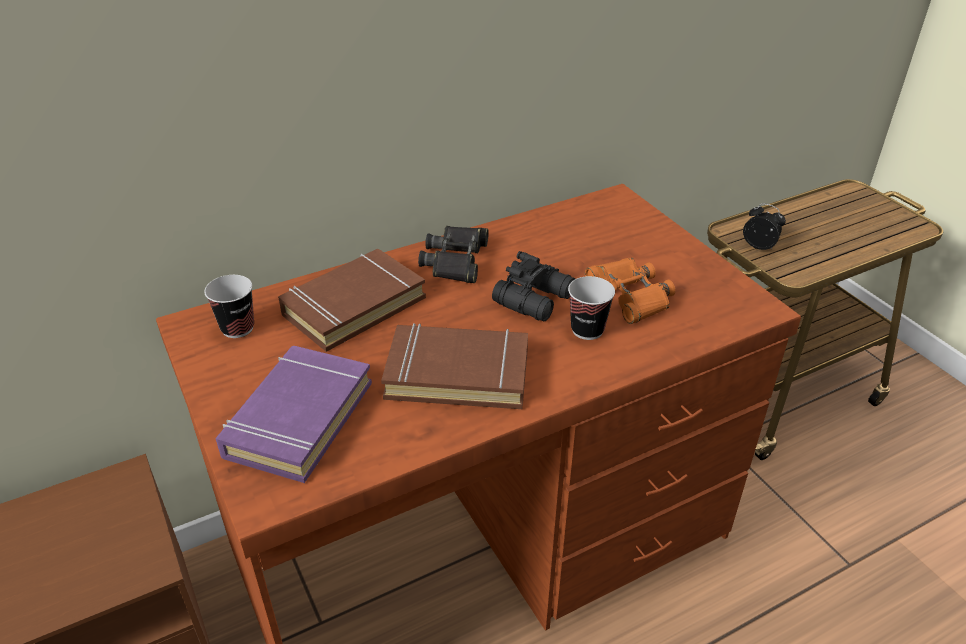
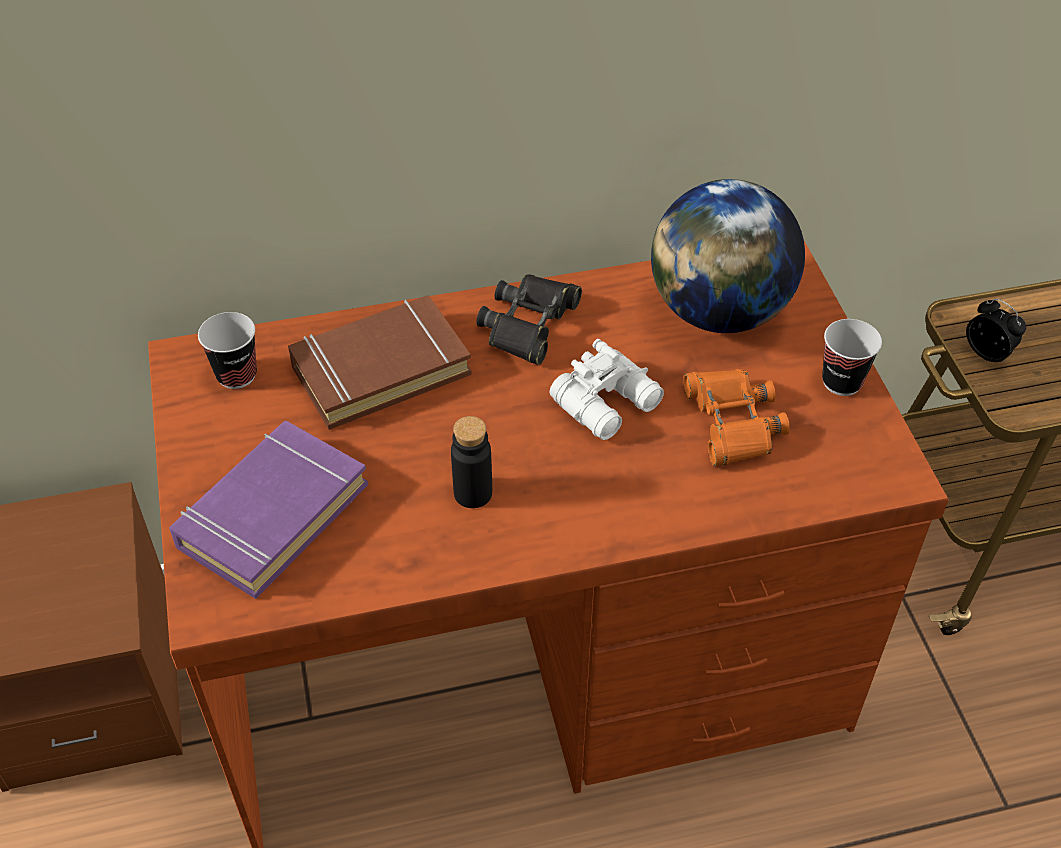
camera: 15 degrees right, 10 degrees up
(457, 374) = (473, 493): brown book -> black bottle
(536, 299) = (609, 403): black binoculars -> white binoculars
(587, 330) = (656, 463): cup -> cup (842, 382)
(588, 233) = (719, 312): none -> globe

